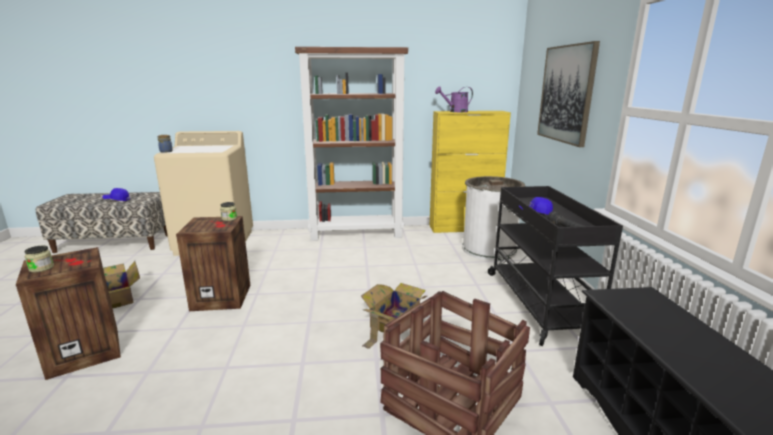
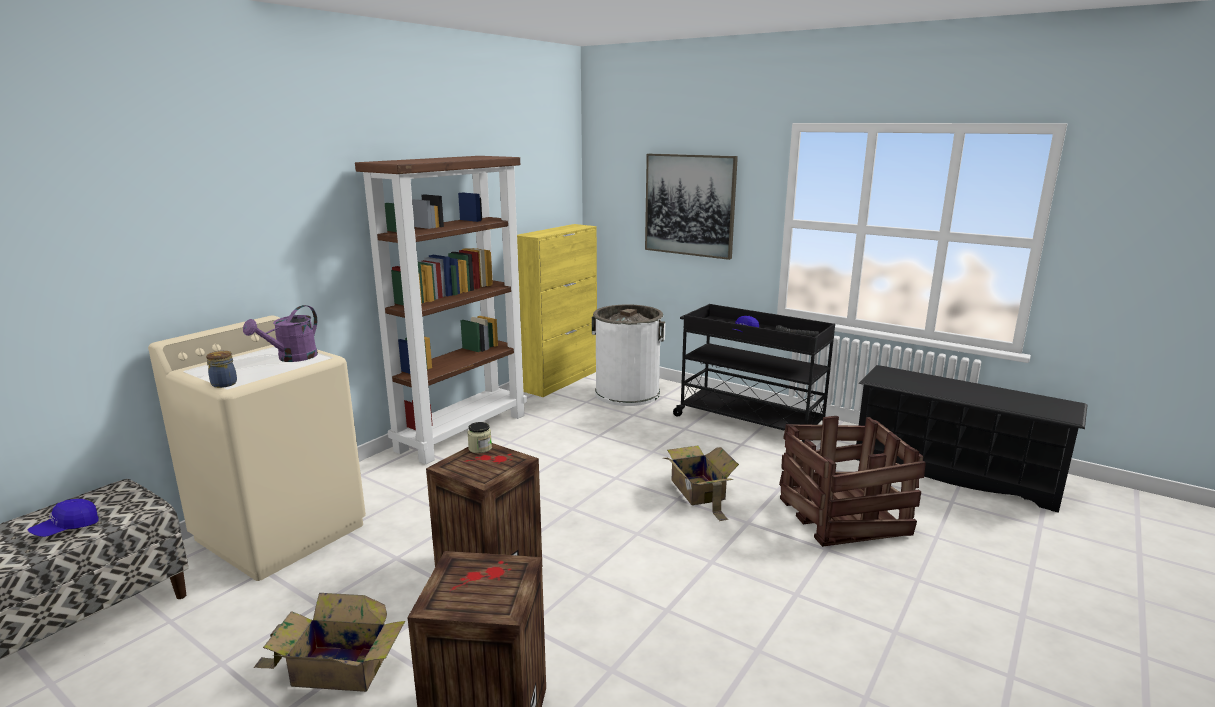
camera: 50 degrees left, 0 degrees up
(41, 268) = (477, 601): jar -> none
(455, 111) = (545, 233): purple watering can -> purple watering can (292, 358)

